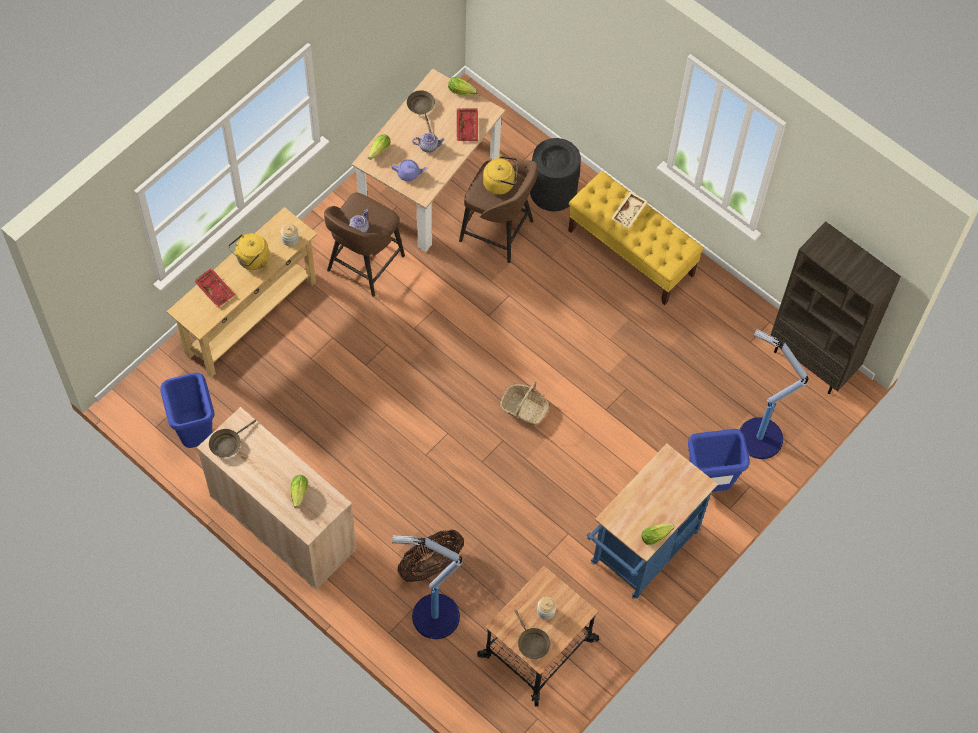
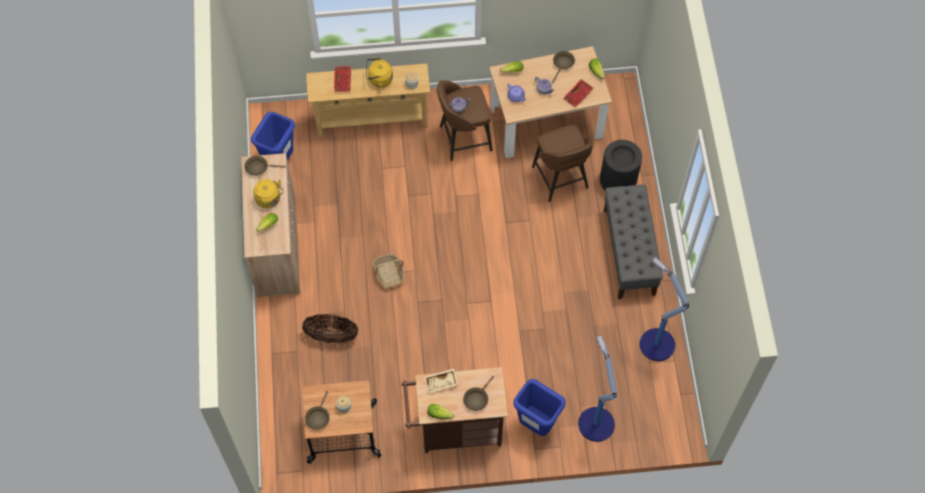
camera: 45 degrees right, 0 degrees up
(433, 616) = (304, 365): floor lamp -> floor lamp (656, 343)
(501, 183) = (567, 143): yellow kettle -> yellow kettle (269, 200)
(524, 409) = (472, 292): basket -> basket (389, 274)
(629, 213) = (635, 222): beige tray -> beige tray (441, 383)
(631, 253) = (629, 252): yellow bench -> grey bench
(640, 553) = (455, 429): blue cart -> brown cart
(674, 492) = (477, 398): none -> brown frying pan
(812, 361) = (677, 406): brown bookcase -> none

